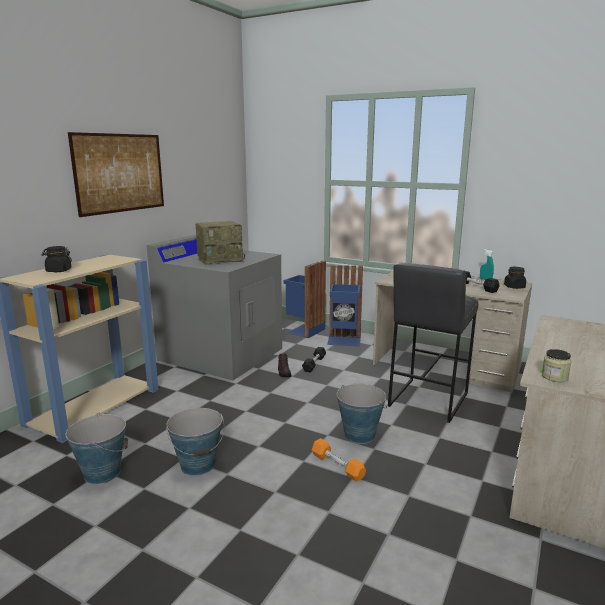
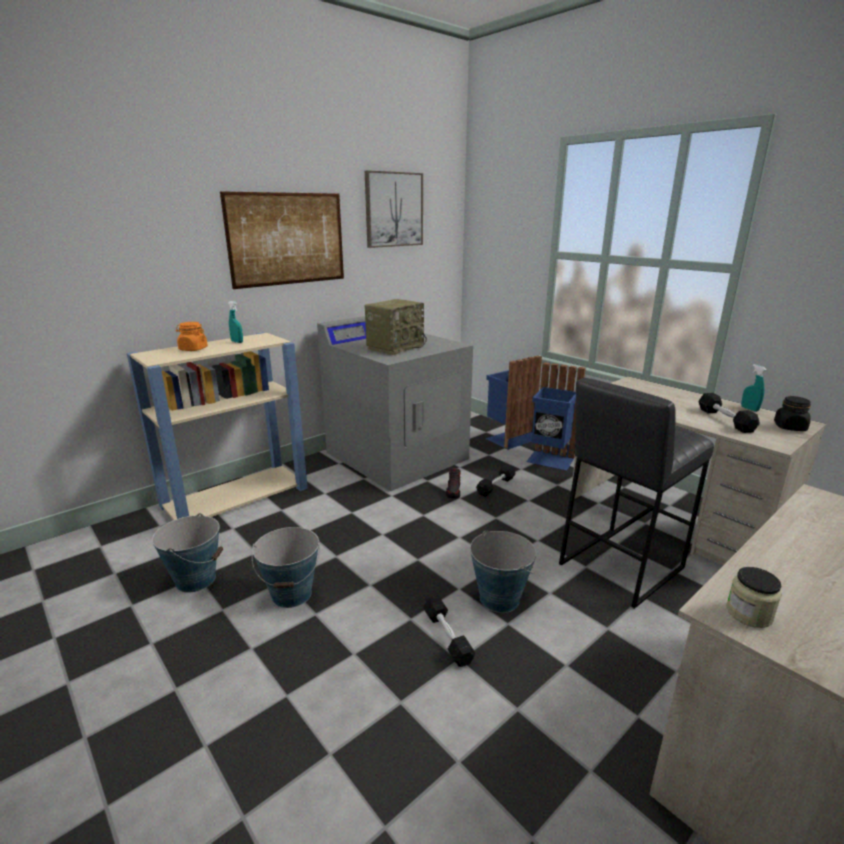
camera: 20 degrees right, 5 degrees up
(58, 270) = (193, 349): black jar -> orange jar
(93, 263) = (237, 342): none -> turquoise spray bottle
(197, 148) = (393, 209): none -> picture
(220, 260) = (395, 347): radio -> radio turned 45 degrees counterclockwise
(337, 466) = (447, 637): orange dumbbell -> black dumbbell

